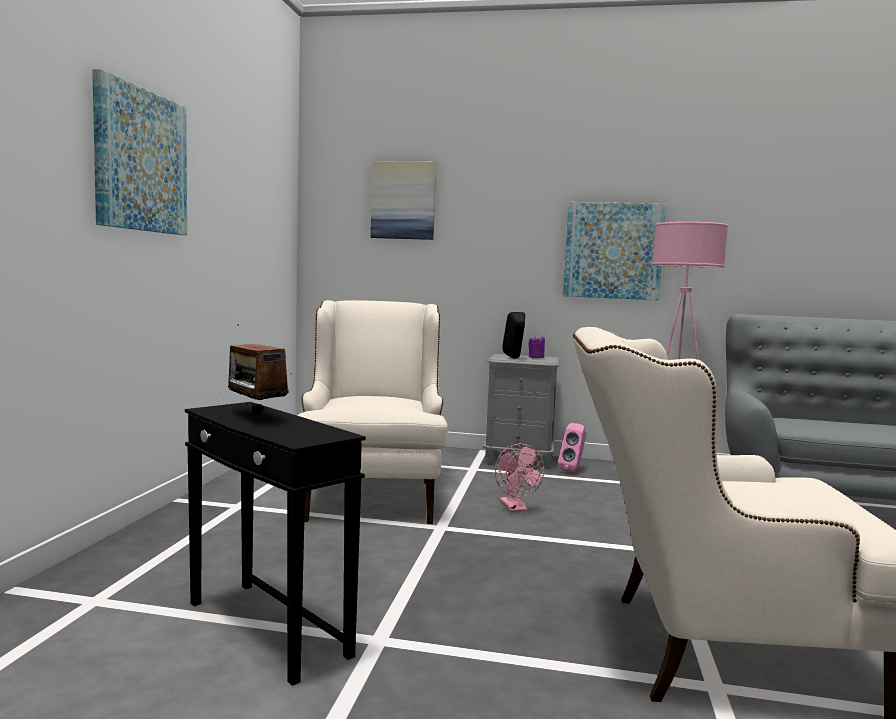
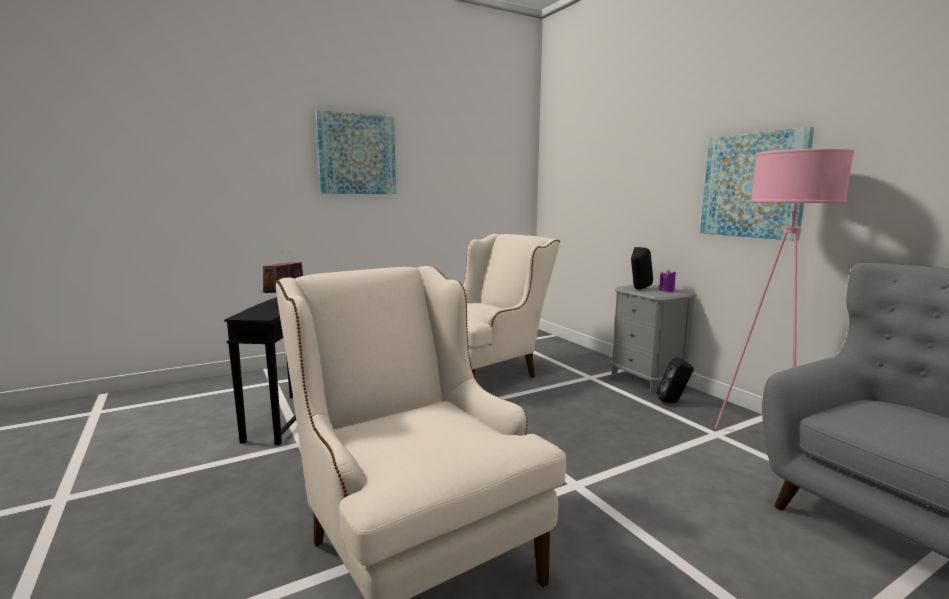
camera: 50 degrees right, 5 degrees up
(403, 200) = (592, 151): picture -> none
(515, 508) = (545, 412): pink fan -> none
(573, 470) = (673, 402): pink speaker -> black speaker

